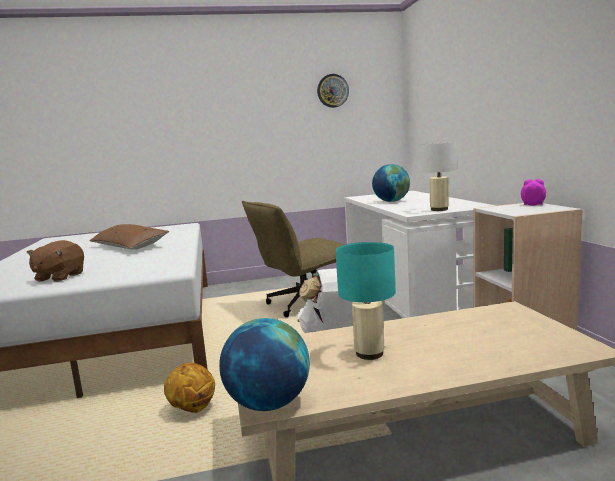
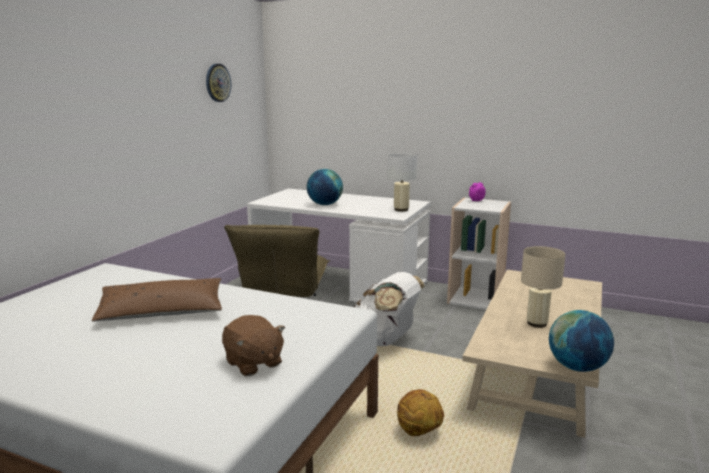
camera: 55 degrees left, 5 degrees up
(370, 354) = (537, 323): turquoise table lamp -> beige table lamp

